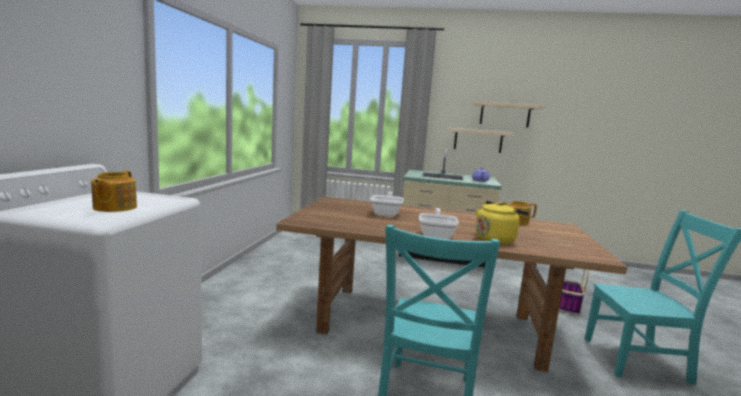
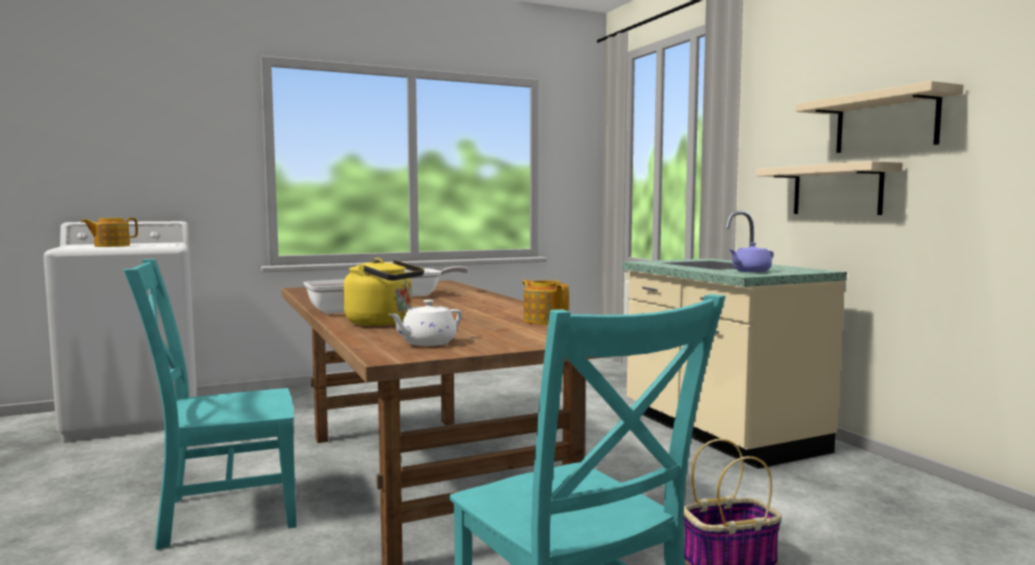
camera: 55 degrees right, 5 degrees down
(570, 247) = (427, 343): none -> white teapot

